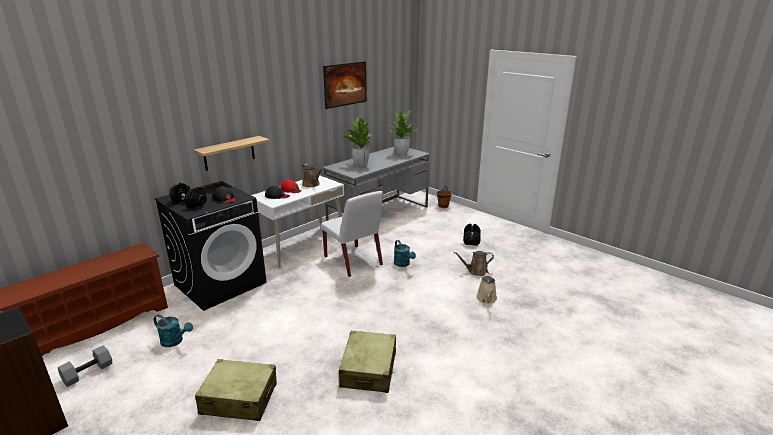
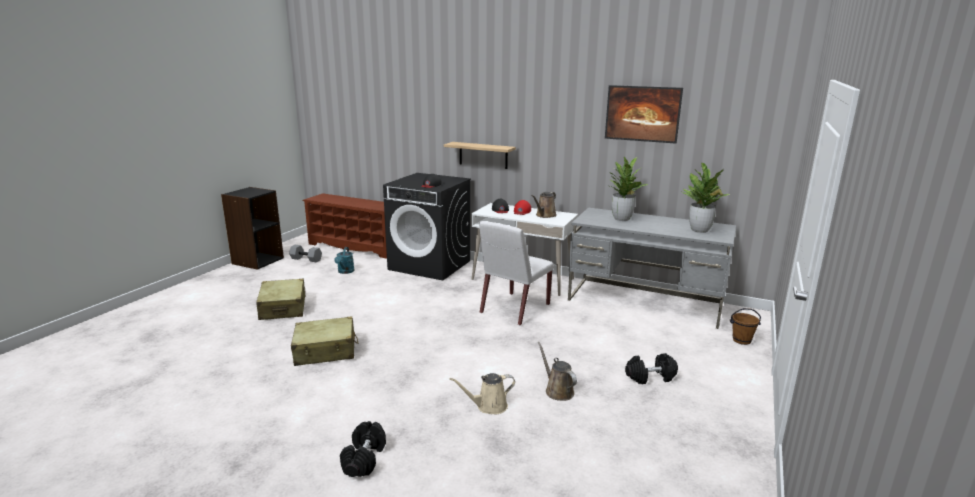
camera: 70 degrees right, 5 degrees down
(189, 203) = (413, 180): black dumbbell -> black dumbbell (364, 459)
(403, 264) = (532, 337): turquoise watering can -> none

